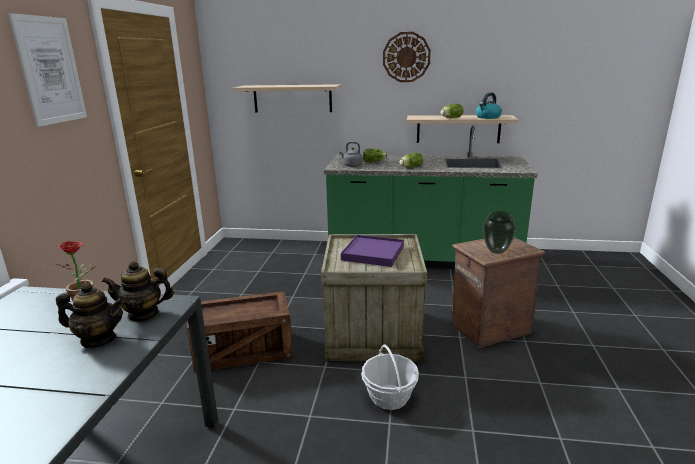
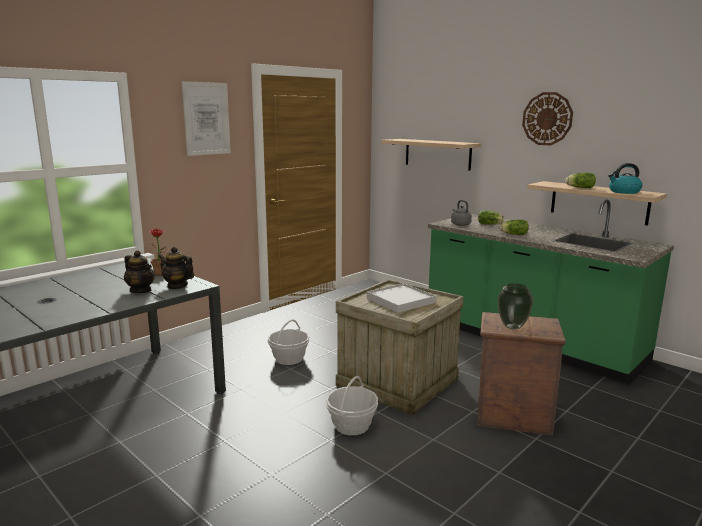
camera: 35 degrees right, 5 degrees down
(244, 351) = (289, 359): crate -> basket
(373, 253) = (400, 300): purple tray -> white tray

